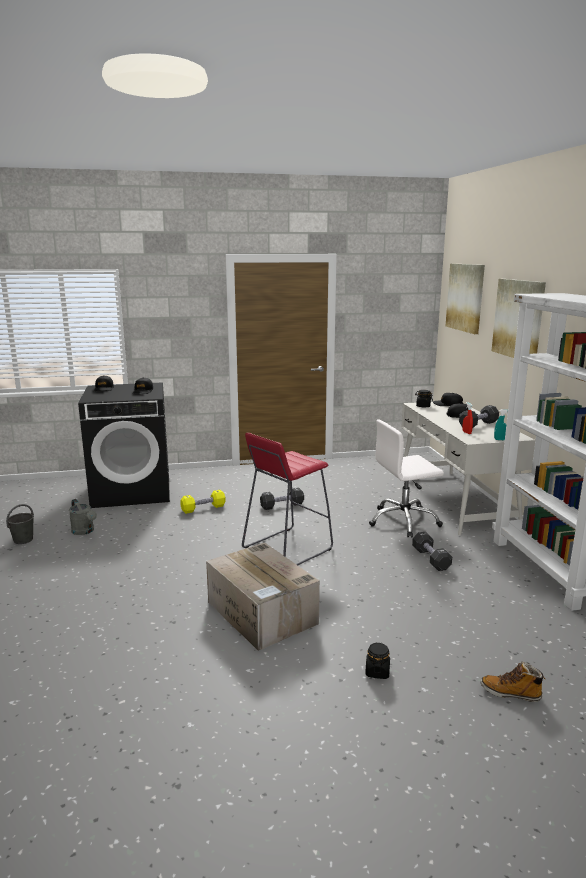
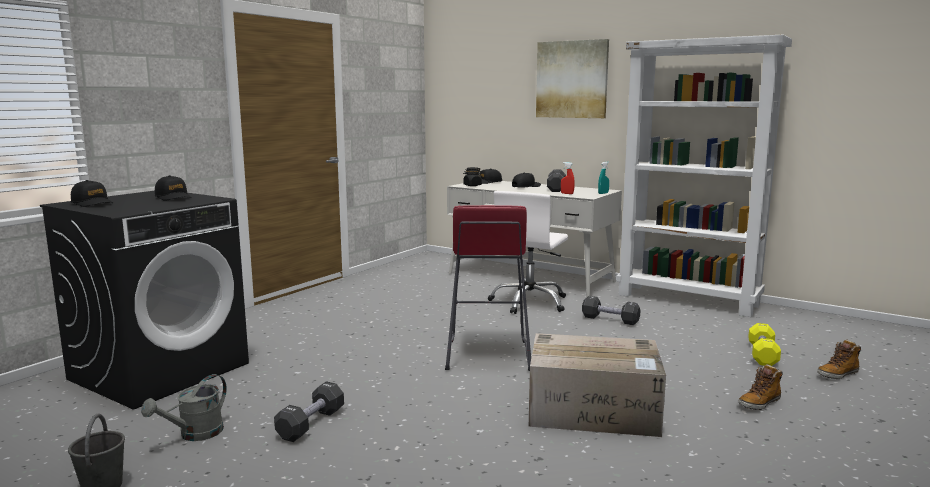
camera: 45 degrees left, 5 degrees down
(84, 531) = (195, 435): grey watering can -> grey watering can turned 120 degrees clockwise
(203, 508) = (311, 355): yellow dumbbell -> yellow dumbbell (762, 355)
(282, 506) = (395, 325): black dumbbell -> black dumbbell (311, 424)
(377, 671) = (759, 403): black jar -> boot
(465, 297) = (476, 69): picture -> none

